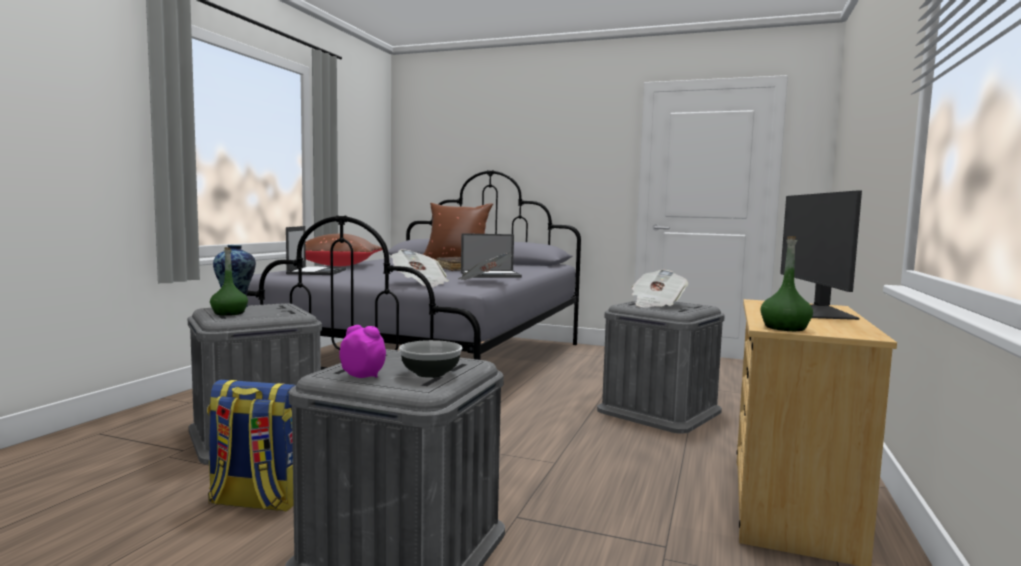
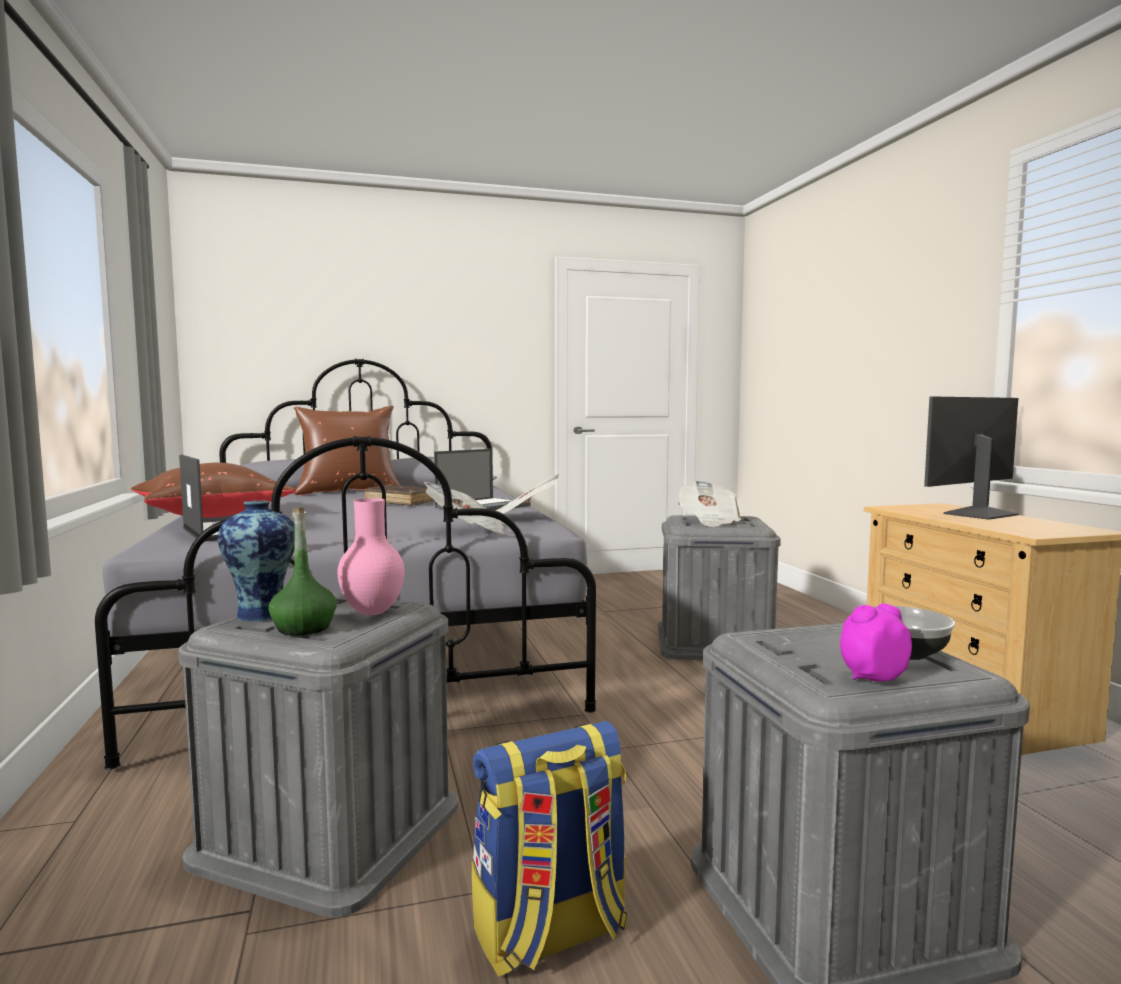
camera: 35 degrees left, 0 degrees up
(273, 313) = (372, 613): none -> pink vase
(784, 328) = (1039, 532): green bottle -> none
(819, 314) = (978, 514): monitor -> monitor turned 90 degrees clockwise

